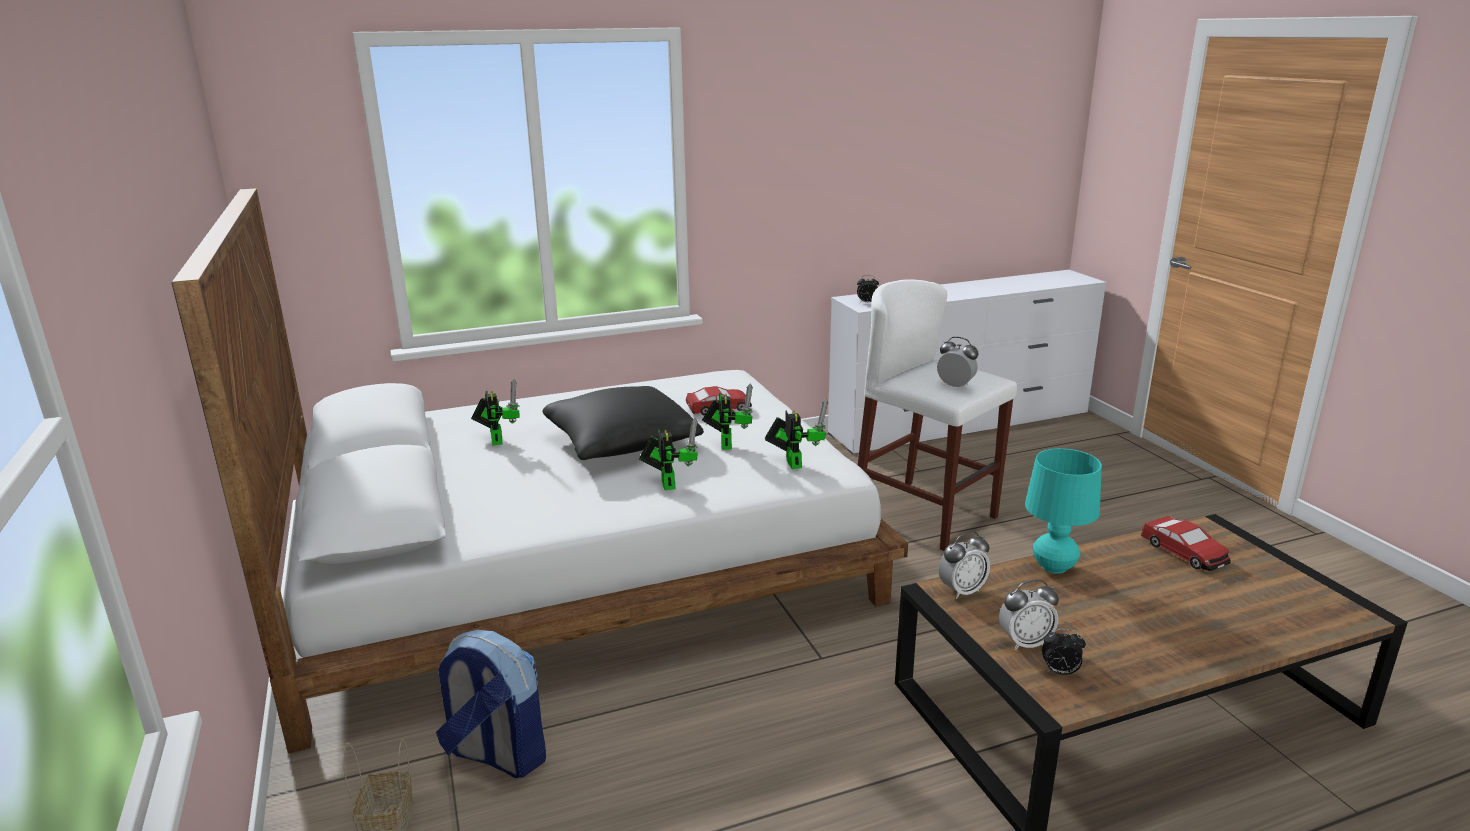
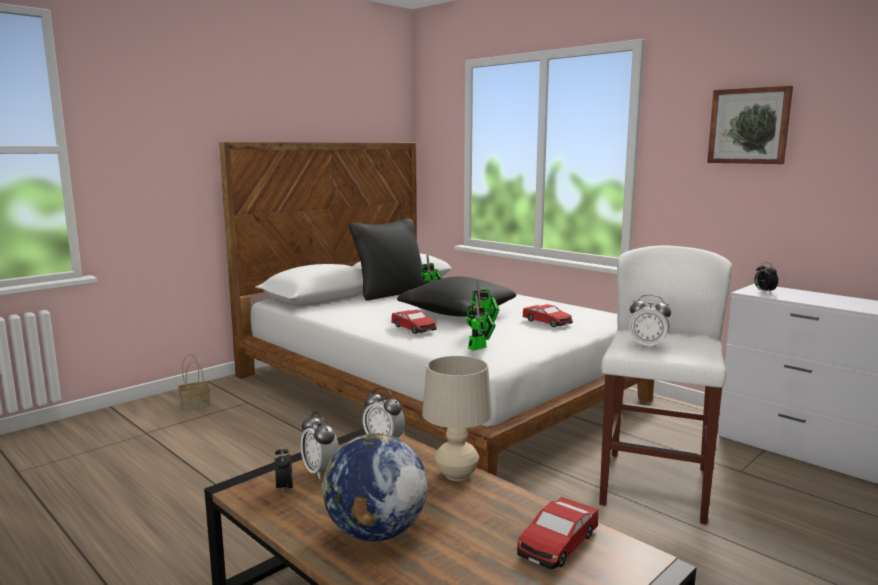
camera: 65 degrees right, 10 degrees down
(440, 464) = (390, 293): none -> black pillow
(496, 755) = (249, 412): backpack -> none
(667, 483) = (414, 328): toy robot -> toy car
(808, 135) = (749, 126): none -> picture
(955, 386) = (647, 346): alarm clock -> alarm clock turned 105 degrees clockwise
(1053, 567) = (456, 475): turquoise table lamp -> beige table lamp
(1162, 631) = (375, 532): none -> globe

